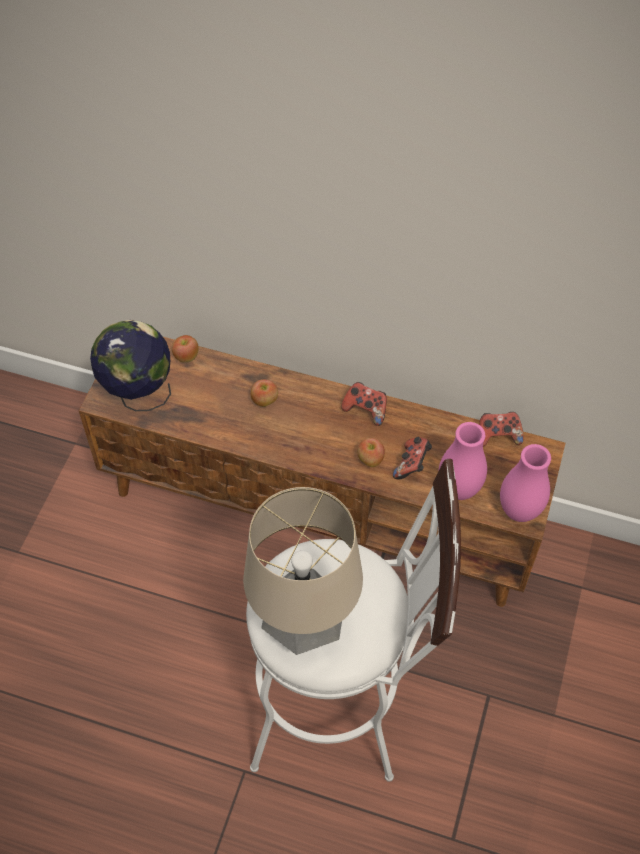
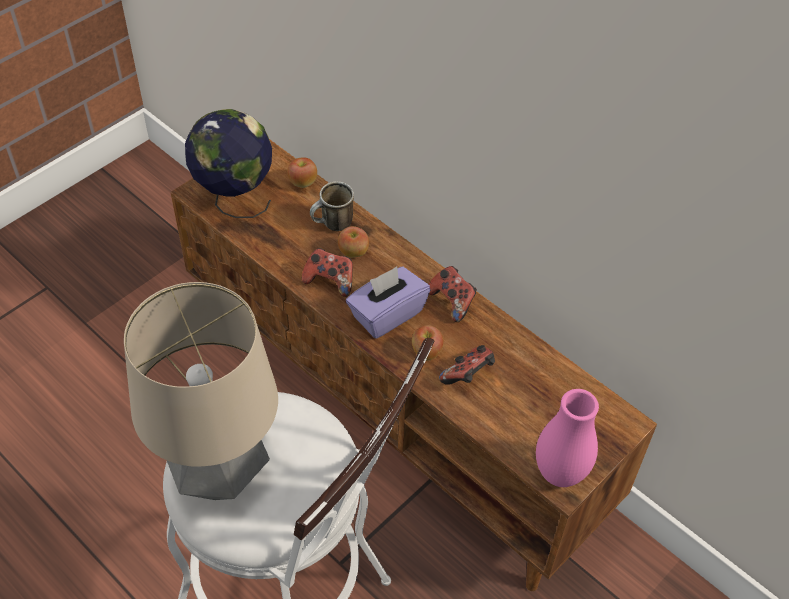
camera: 25 degrees right, 5 degrees down
(234, 384) = (333, 225): none -> mug
(322, 441) = (387, 314): none -> purple tissue box
(458, 489) = (504, 422): pink vase -> none
(497, 436) = (581, 385): game controller -> game controller (330, 281)

